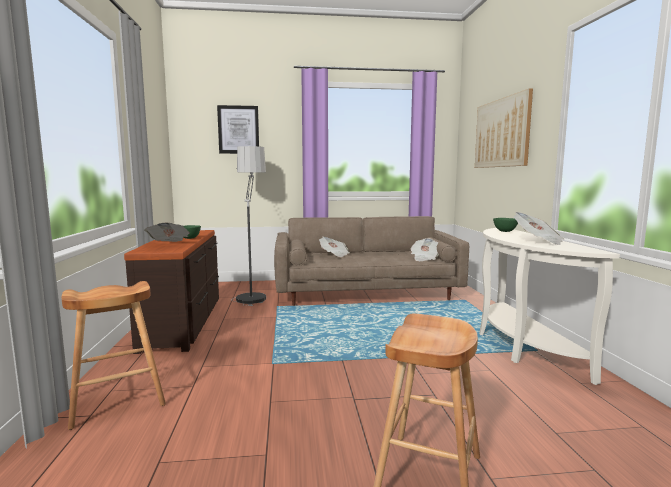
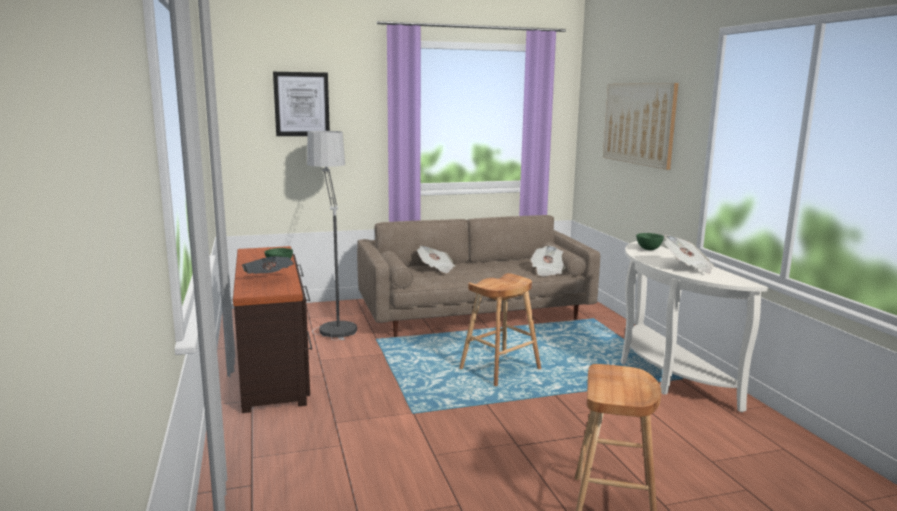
camera: 10 degrees left, 5 degrees up
(118, 401) = (269, 467): brown stool -> brown stool (500, 369)

